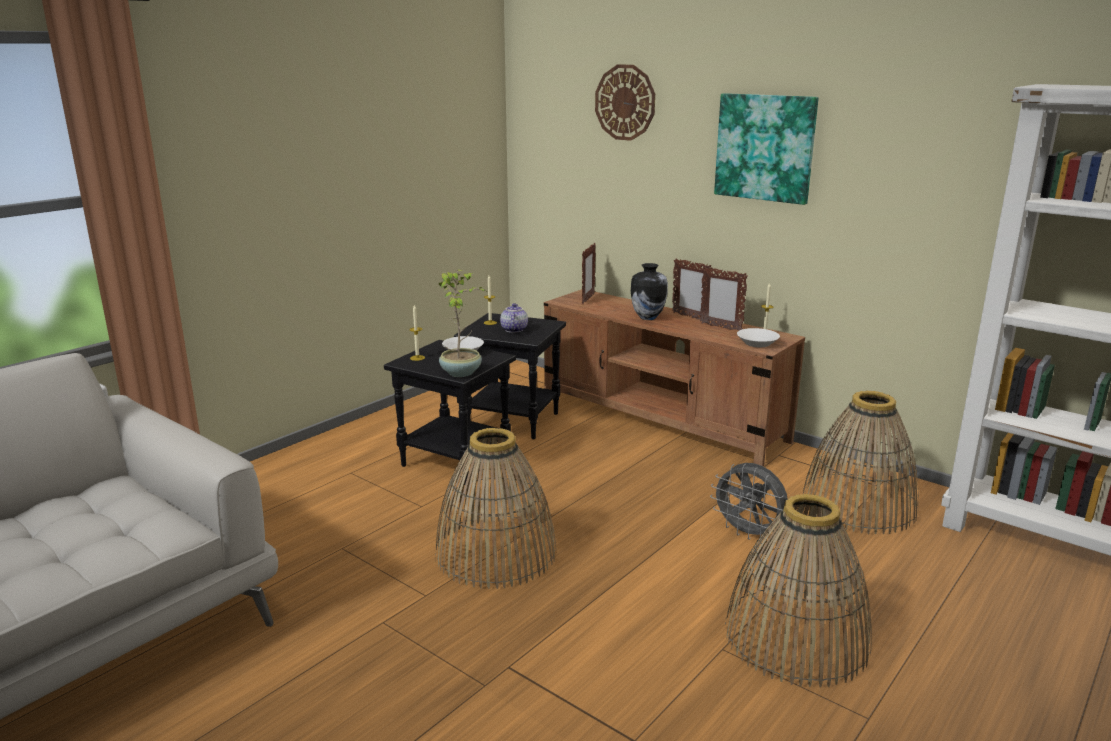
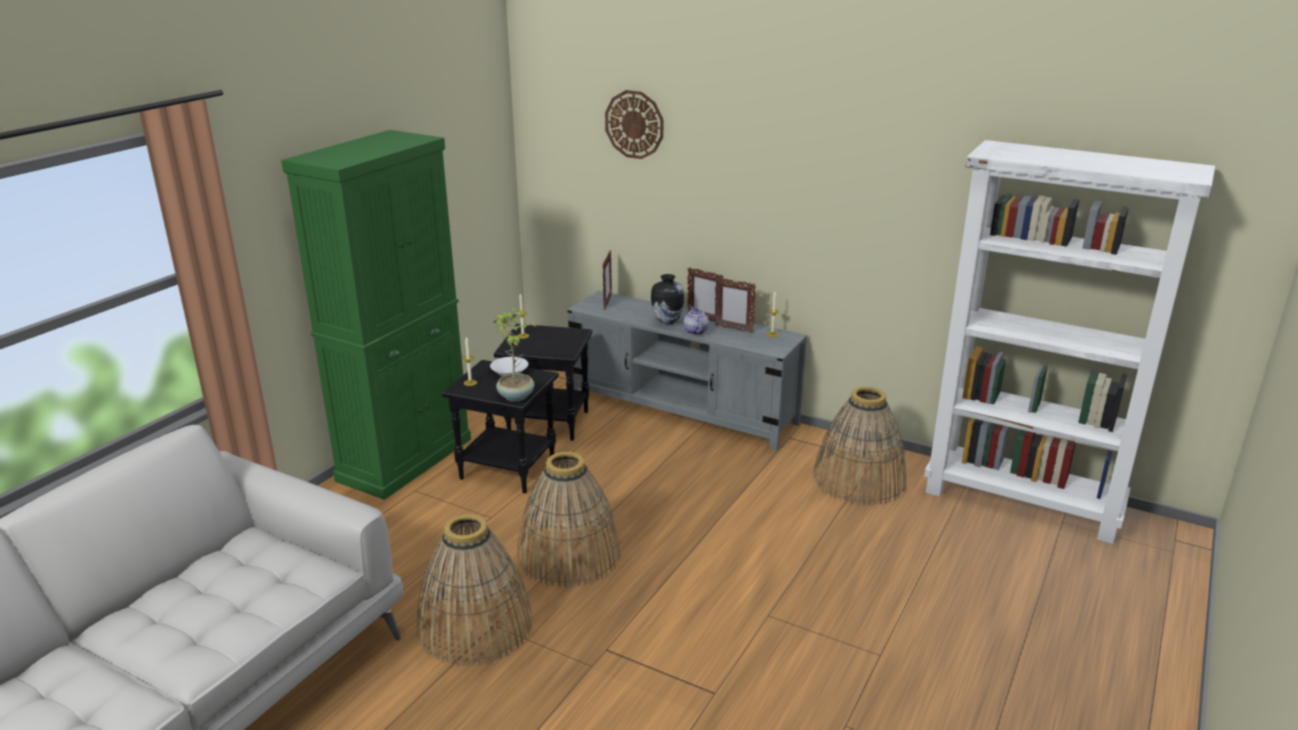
camera: 10 degrees left, 5 degrees up
(353, 443) = (406, 459): none -> green cabinet
(513, 329) = (547, 343): teapot -> teapot (695, 331)
(662, 419) = (683, 409): brown tv stand -> grey tv stand
(748, 533) = (774, 514): grey fan -> none
(757, 343) = (768, 346): white bowl -> none
(765, 147) = (766, 173): picture -> none
(795, 638) = (821, 600): basket -> basket (475, 626)

